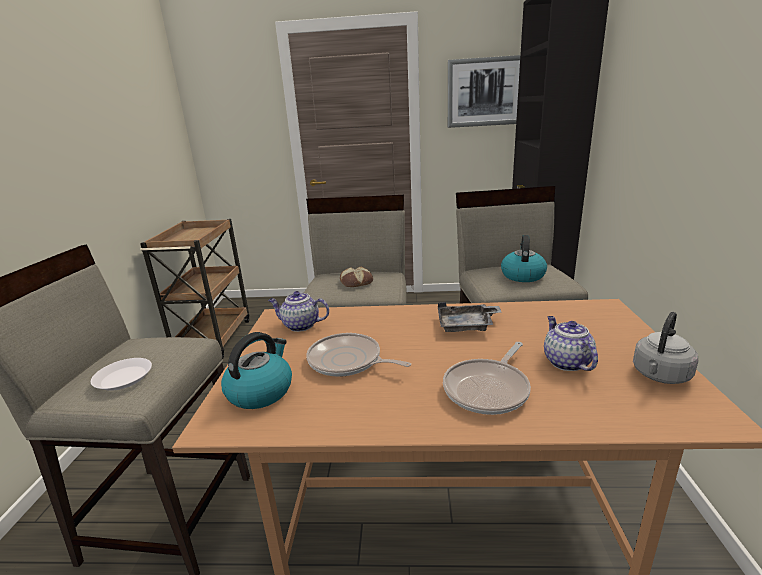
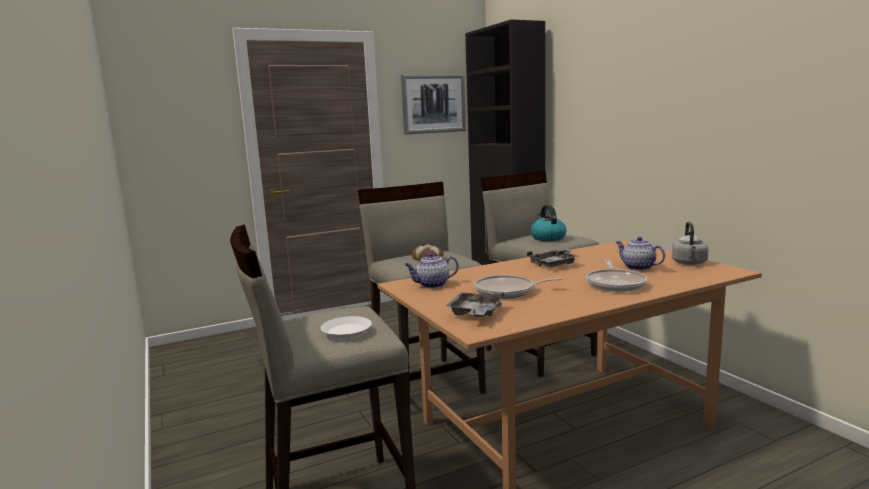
camera: 30 degrees left, 10 degrees down
(214, 338) = (190, 381): brown cart -> none
(260, 391) = (475, 313): kettle -> grey tray

